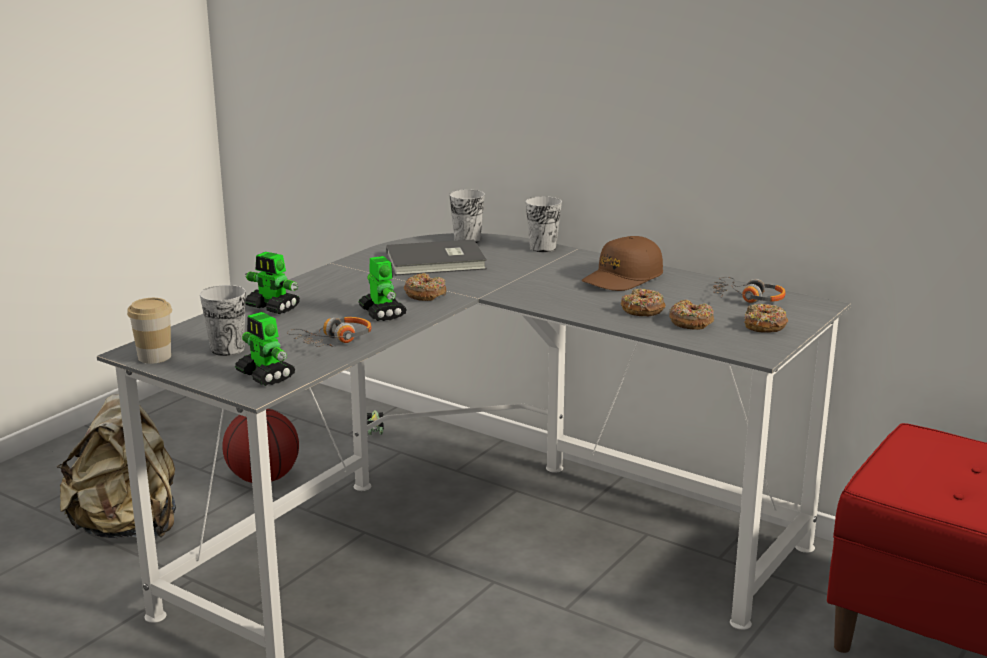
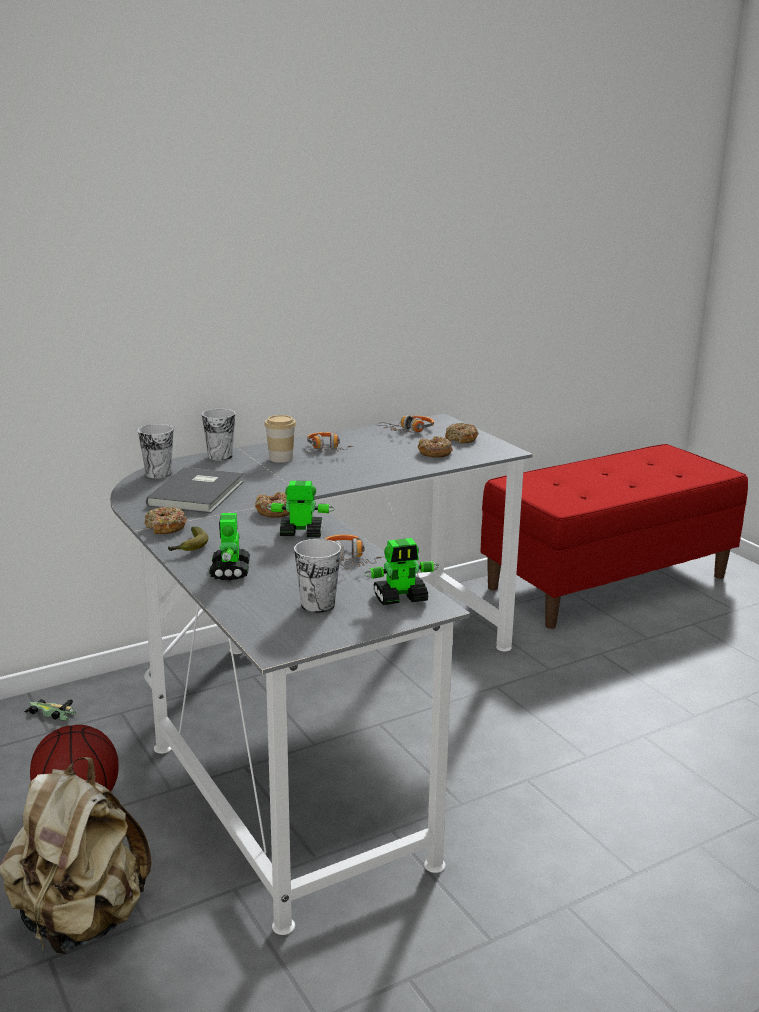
camera: 65 degrees left, 0 degrees up
(154, 357) = (301, 640): cup -> cup (281, 458)
(273, 308) = (230, 571): toy robot -> toy robot turned 120 degrees clockwise
(312, 285) = (189, 547): none -> banana
(623, 278) = (325, 450): brown cap -> headphones
(642, 310) = (396, 459): donut -> donut (166, 527)

